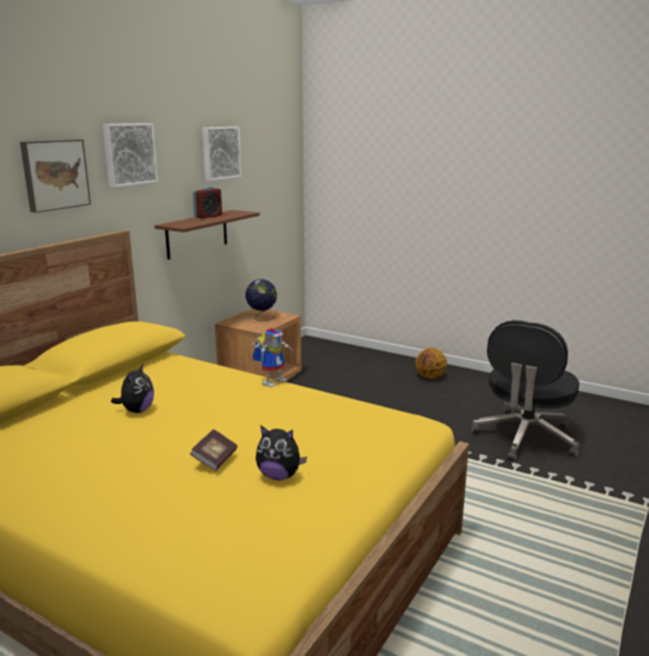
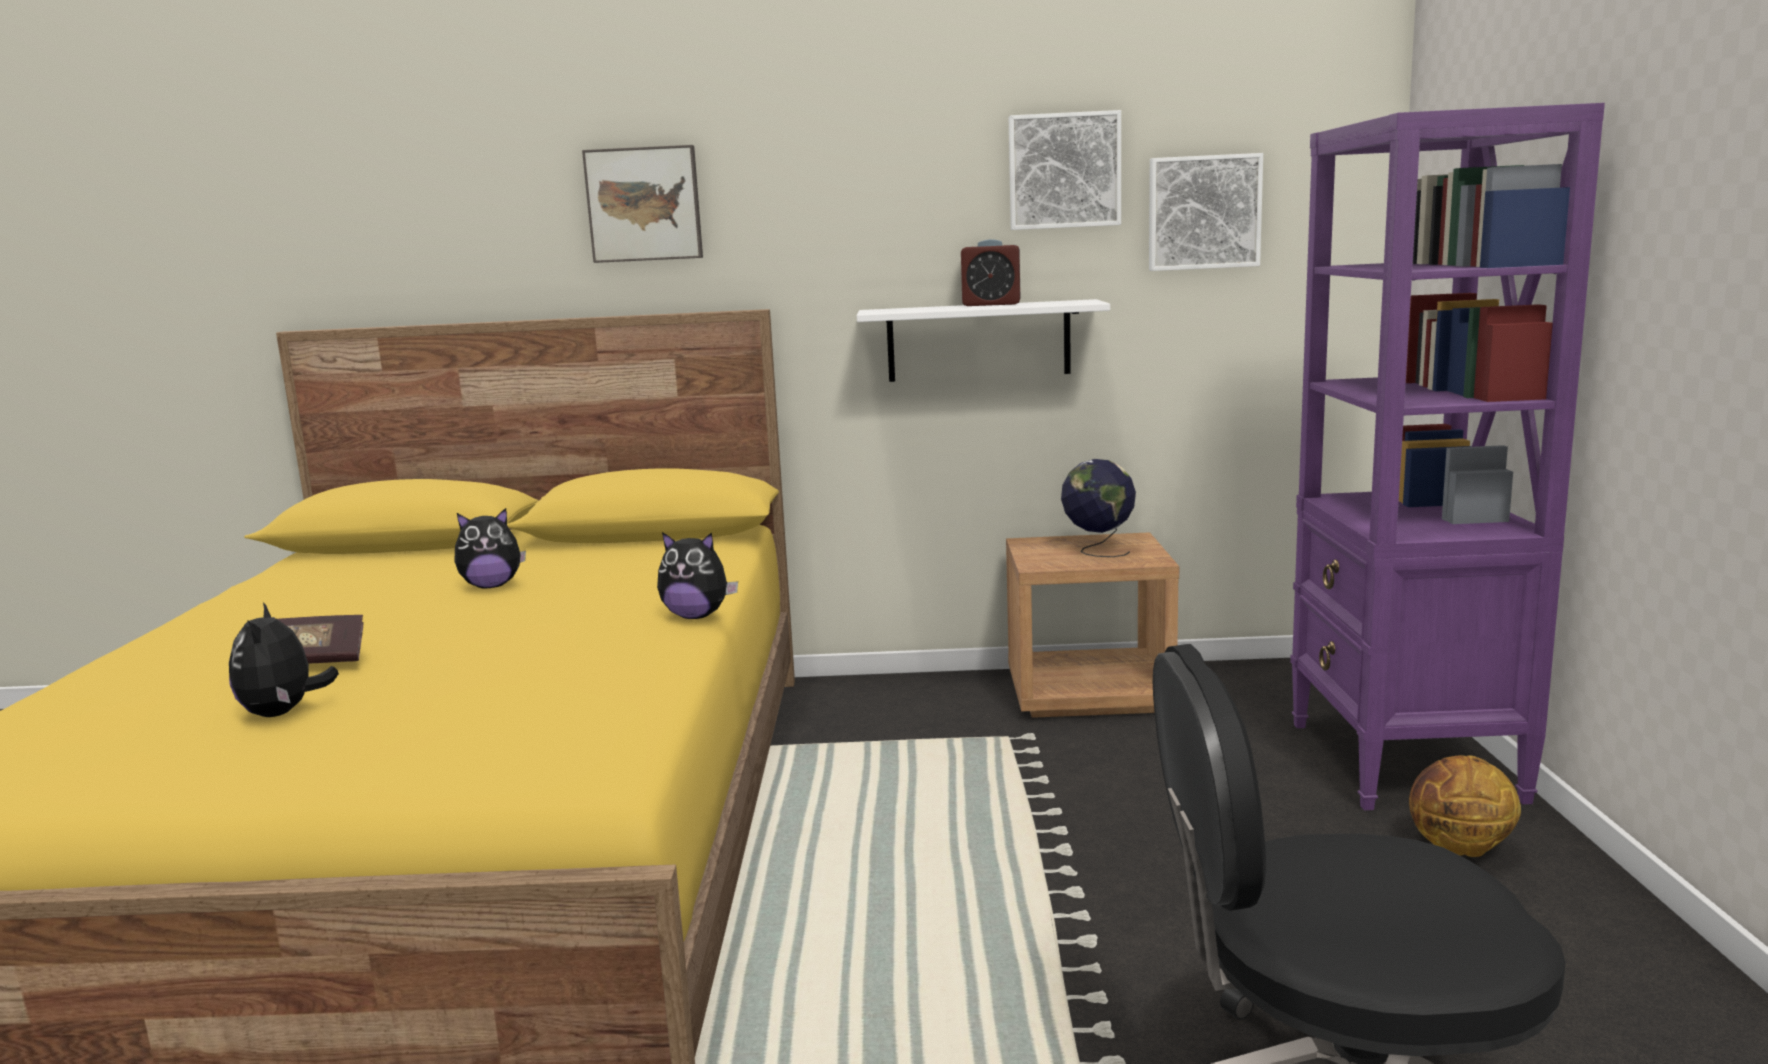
camera: 60 degrees right, 5 degrees down
(129, 154) = (805, 172): picture -> picture (1203, 212)
(197, 234) = (978, 341): brown shelf -> white shelf
(273, 381) = (697, 616): toy robot -> plush toy
(377, 362) = (1404, 762): none -> purple bookcase

